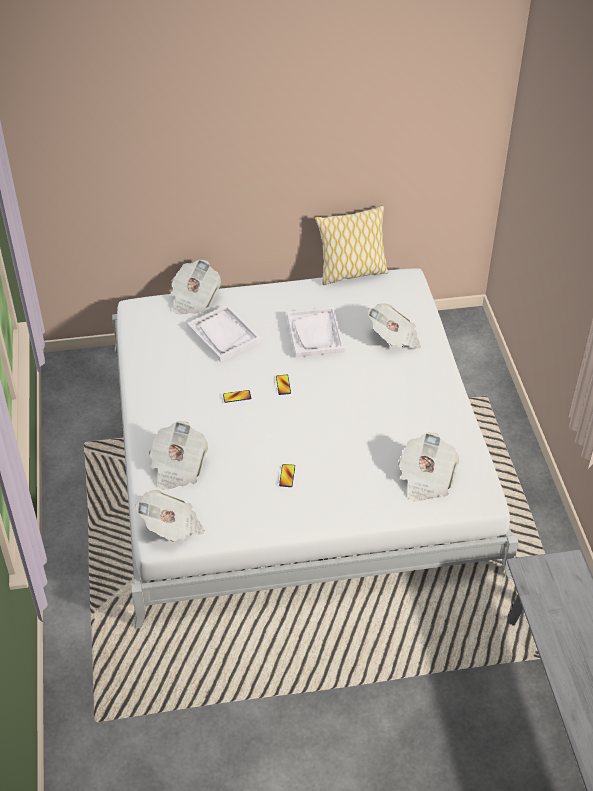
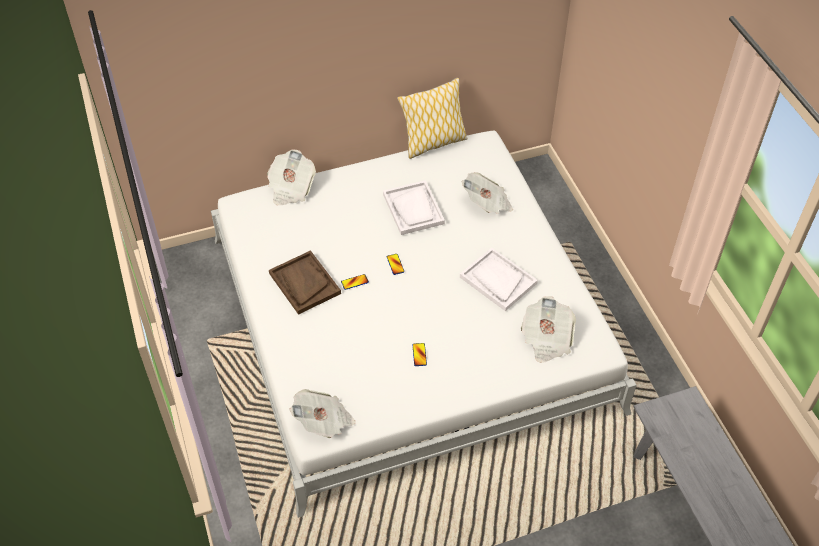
camera: 10 degrees left, 5 degrees up
(178, 467) = (315, 361): newspaper -> none
(185, 391) = (304, 283): none -> brown tray
(223, 335) = (327, 221): white tray -> white tray (497, 280)

